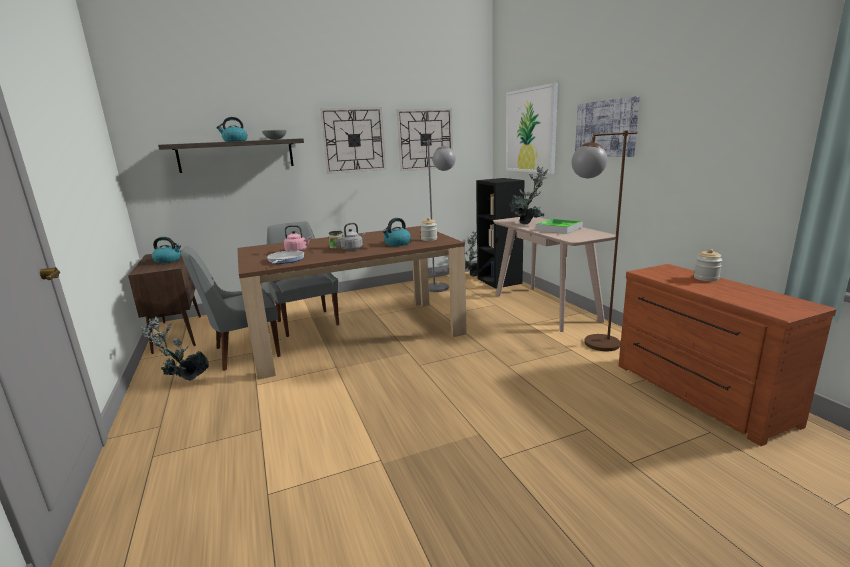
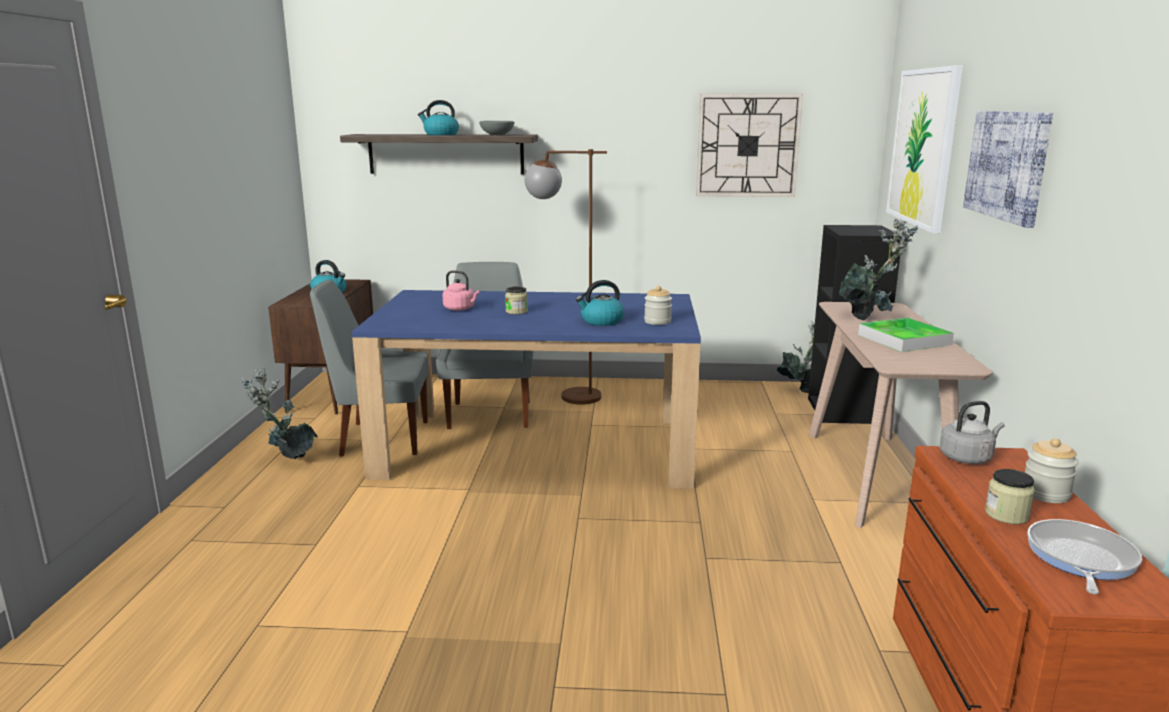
camera: 25 degrees right, 0 degrees up
(285, 260) = (427, 321): frying pan -> frying pan (1080, 559)
(353, 140) = (622, 141): wall clock -> none
(353, 249) = (532, 319): grey kettle -> grey kettle (967, 458)
(356, 334) = (537, 448): brown dining table -> blue dining table
(441, 290) = (728, 406): grey floor lamp -> none
(592, 346) = (884, 567): brown floor lamp -> brown floor lamp (566, 397)
(707, 289) = (1006, 515): none -> jar

